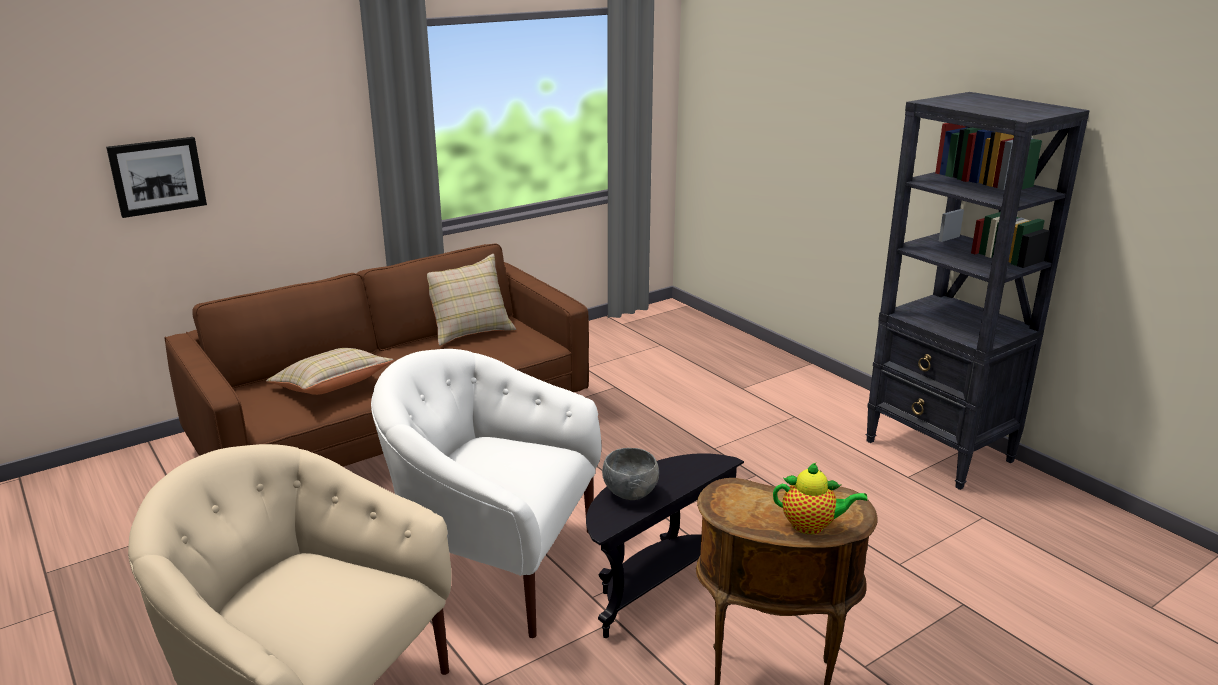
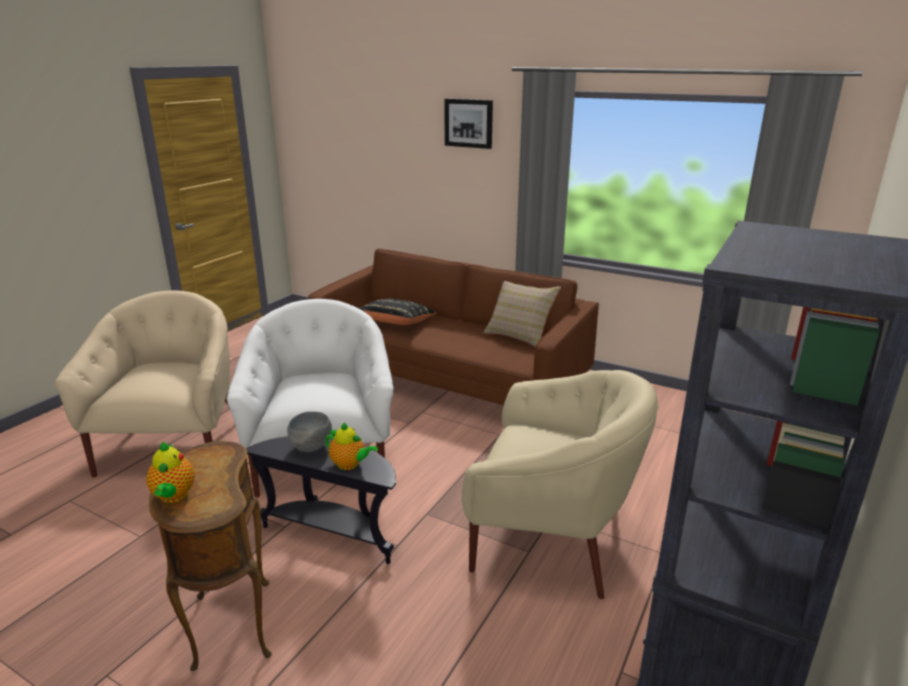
camera: 65 degrees right, 0 degrees up
(157, 176) = (403, 172): picture -> picture (468, 123)
(332, 388) = (397, 324): beige pillow -> black pillow
(685, 476) = (350, 464): none -> teapot
(742, 458) = (550, 536): none -> beige armchair

